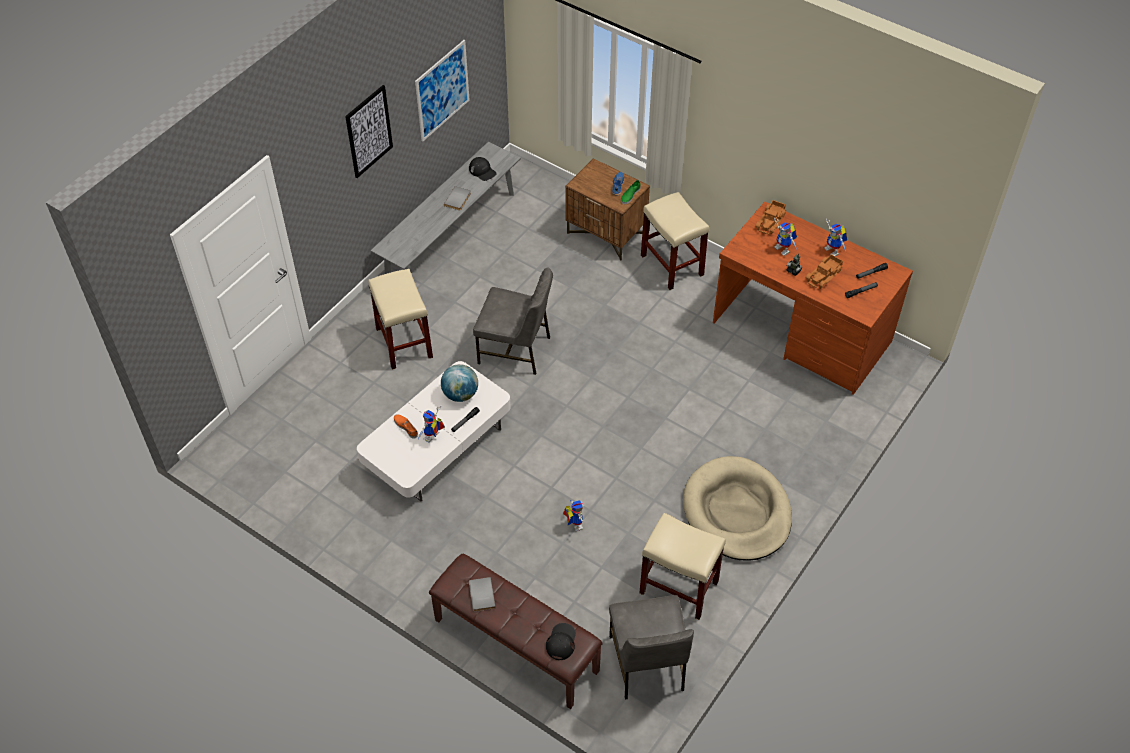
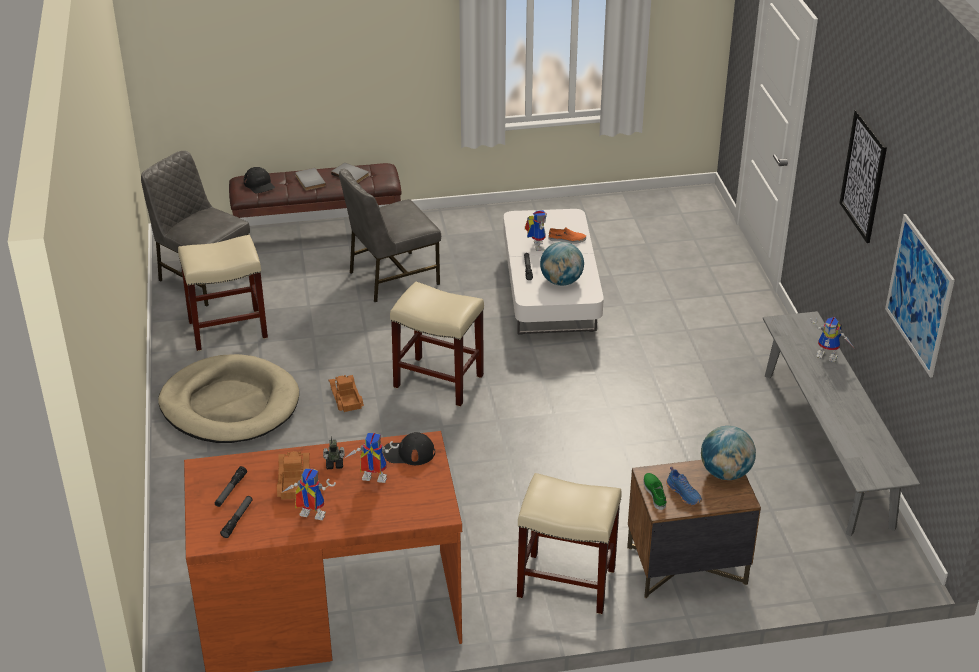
camera: 135 degrees right, 15 degrees down
(404, 343) = (699, 338): beige stool -> beige stool (437, 381)
(458, 199) = (831, 403): grey book -> grey book (309, 181)
(482, 171) = (863, 447): black cap -> black cap (409, 453)
(515, 350) = (599, 396): grey chair -> grey chair (392, 277)
(573, 523) = (367, 316): toy robot -> toy robot (829, 355)
(584, 181) = (725, 473): none -> globe
(771, 221) = (424, 503): toy truck -> toy truck (345, 398)

